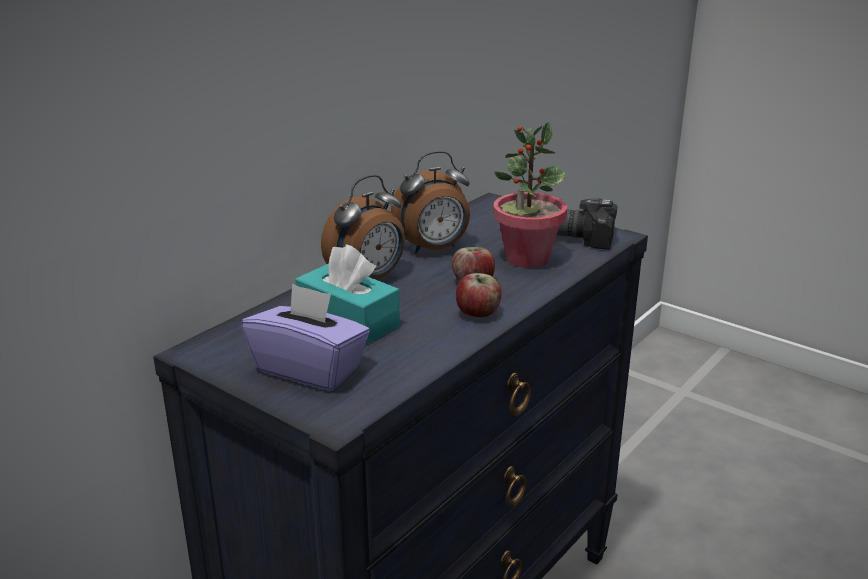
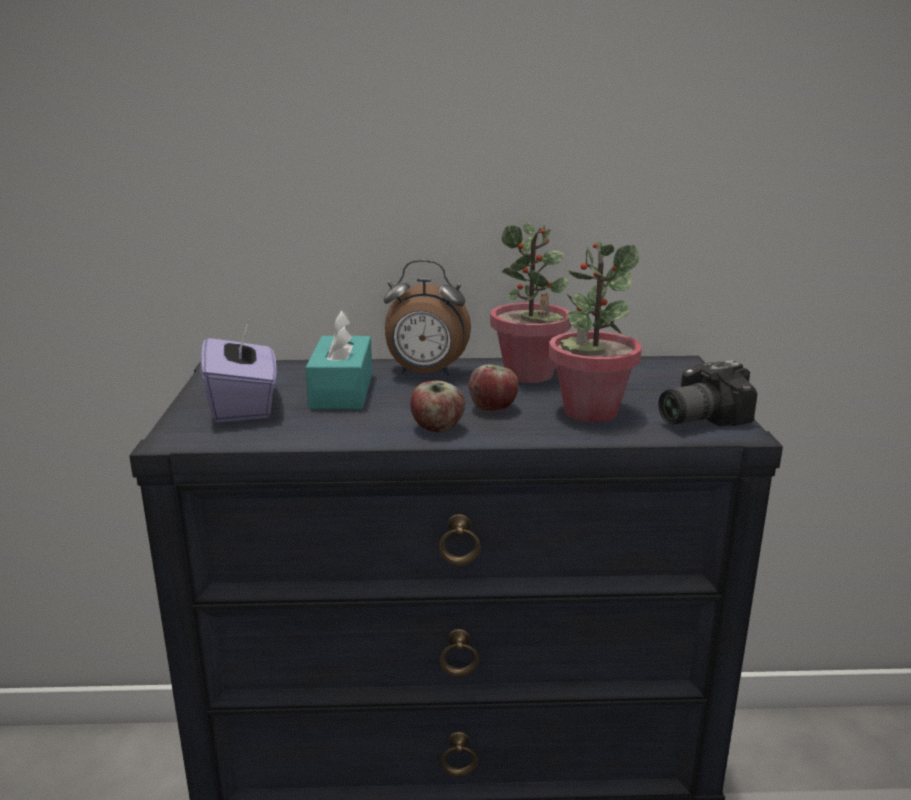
camera: 50 degrees right, 5 degrees down
(433, 249) = (529, 374): alarm clock -> potted plant
(581, 236) = (695, 417): camera -> camera turned 90 degrees counterclockwise

